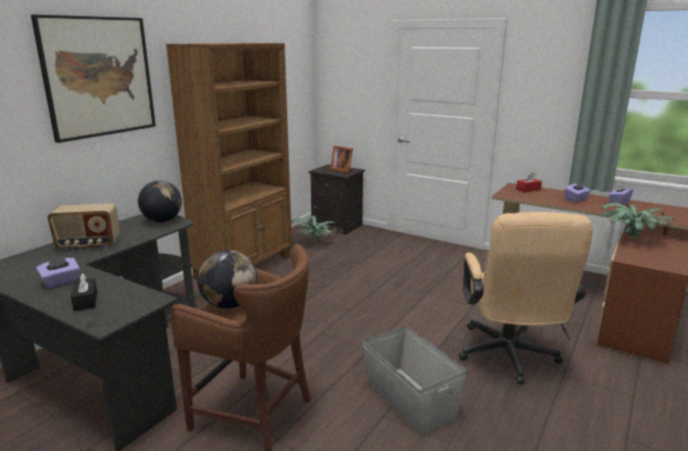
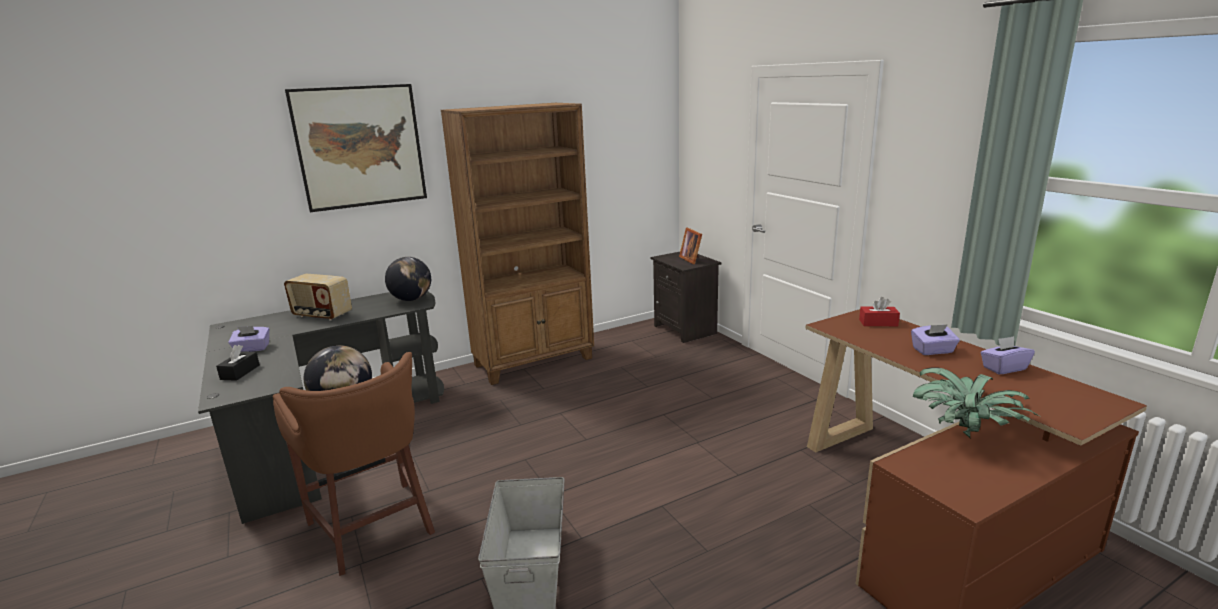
camera: 30 degrees right, 0 degrees up
(315, 243) = (637, 347): potted plant -> none
(508, 358) = (705, 561): beige office chair -> none

